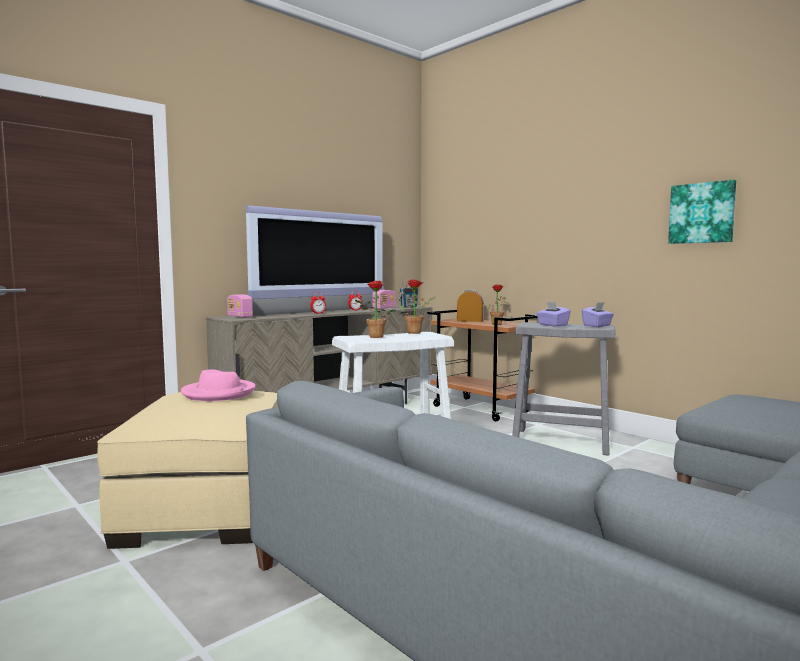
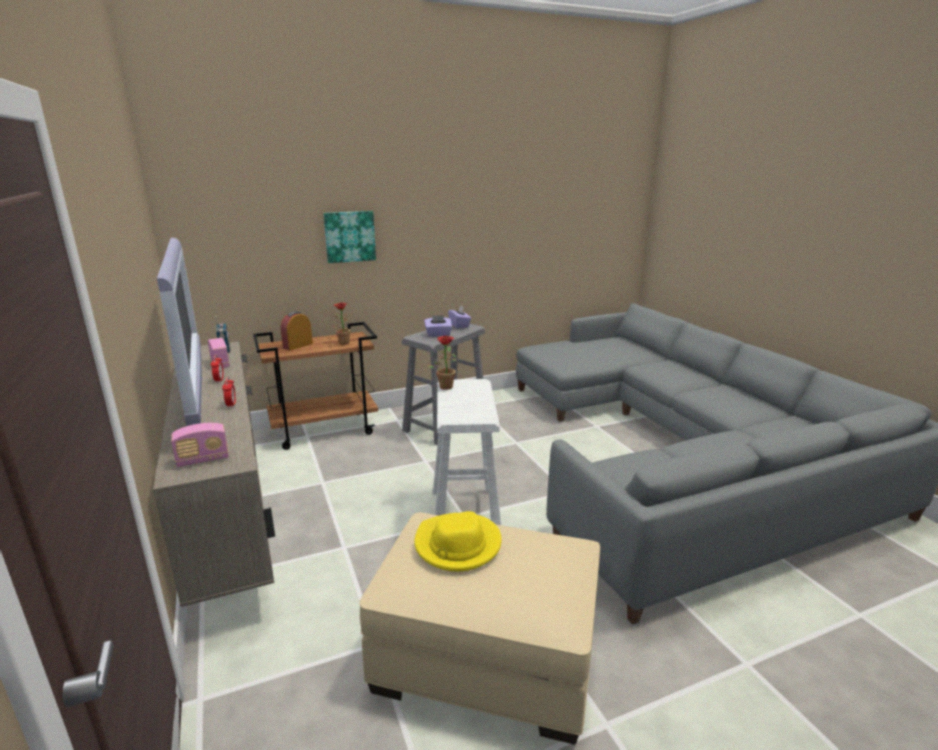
camera: 70 degrees left, 15 degrees up
(219, 393) = (457, 545): pink hat -> yellow hat
(374, 337) = (463, 407): potted plant -> none
(702, 213) = (493, 224): picture -> picture (349, 236)

